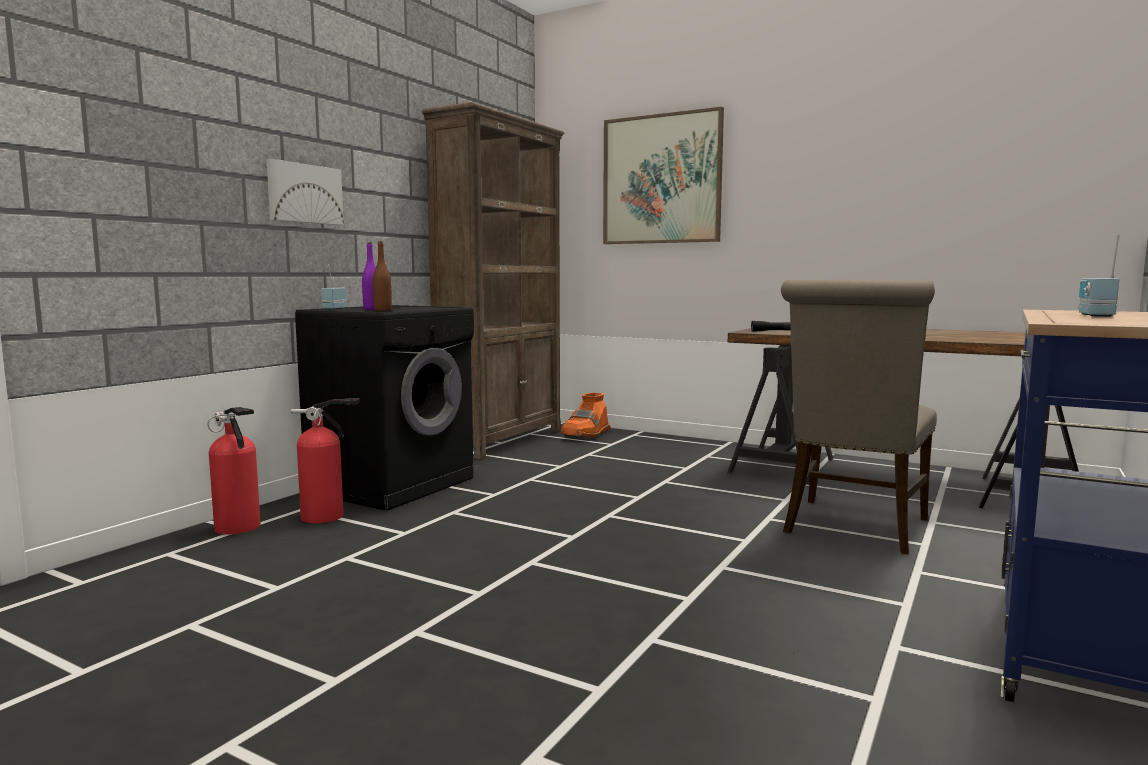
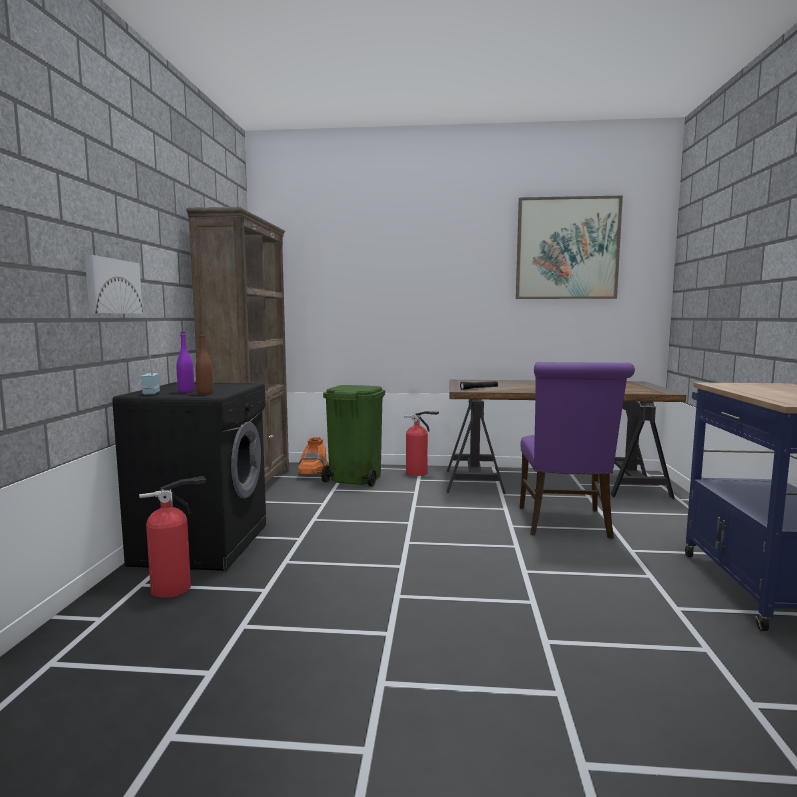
camera: 25 degrees left, 0 degrees up
(239, 528) = (98, 618): fire extinguisher -> fire extinguisher (419, 473)
(626, 446) = (354, 479): none -> green trash can
(661, 179) = (362, 272): picture -> picture (567, 248)
(853, 528) = (565, 524): beige chair -> purple chair
(1094, 315) = (765, 391): radio -> none

